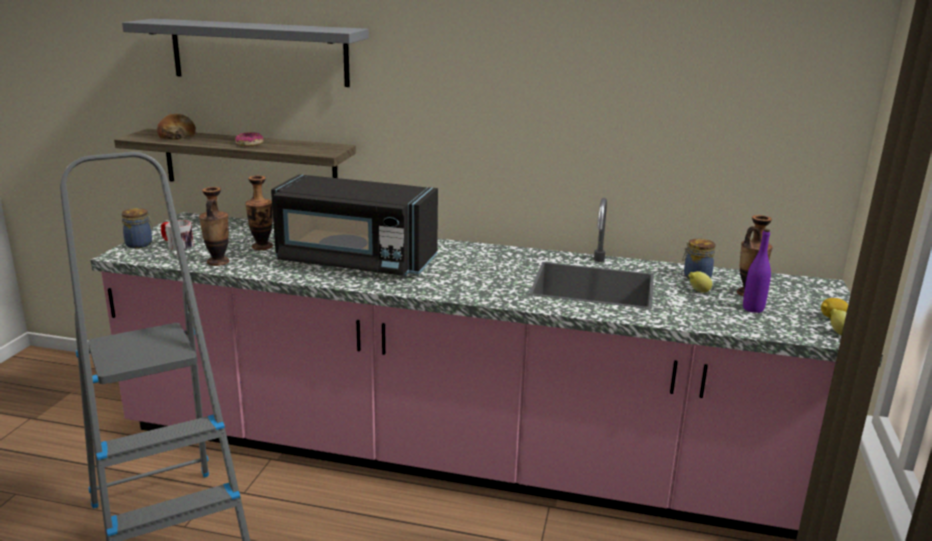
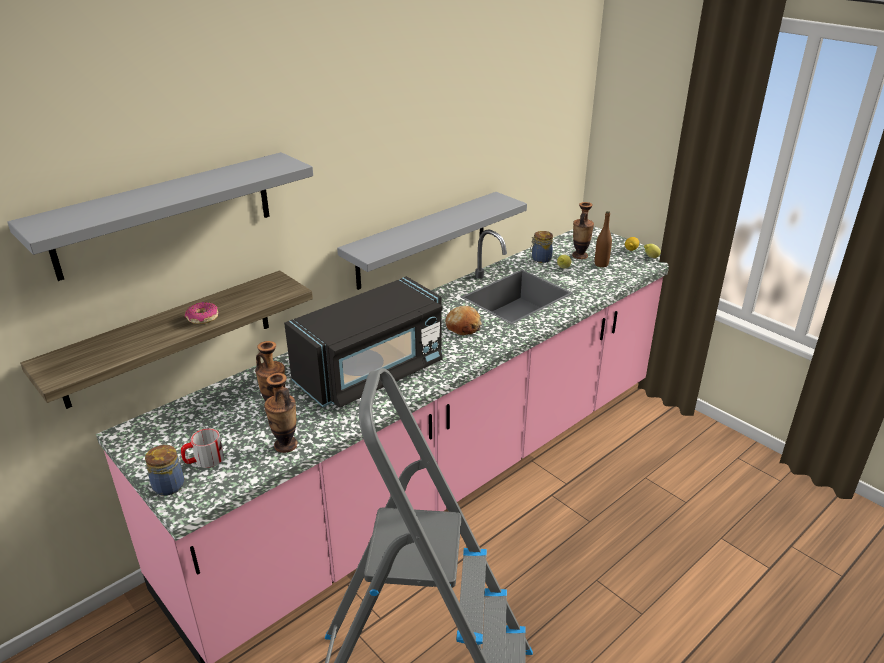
camera: 55 degrees left, 10 degrees up
(177, 136) = (98, 350): bread -> bread (463, 327)
(533, 185) = (423, 240): none -> grey shelf
(753, 309) = (601, 264): purple bottle -> brown bottle

